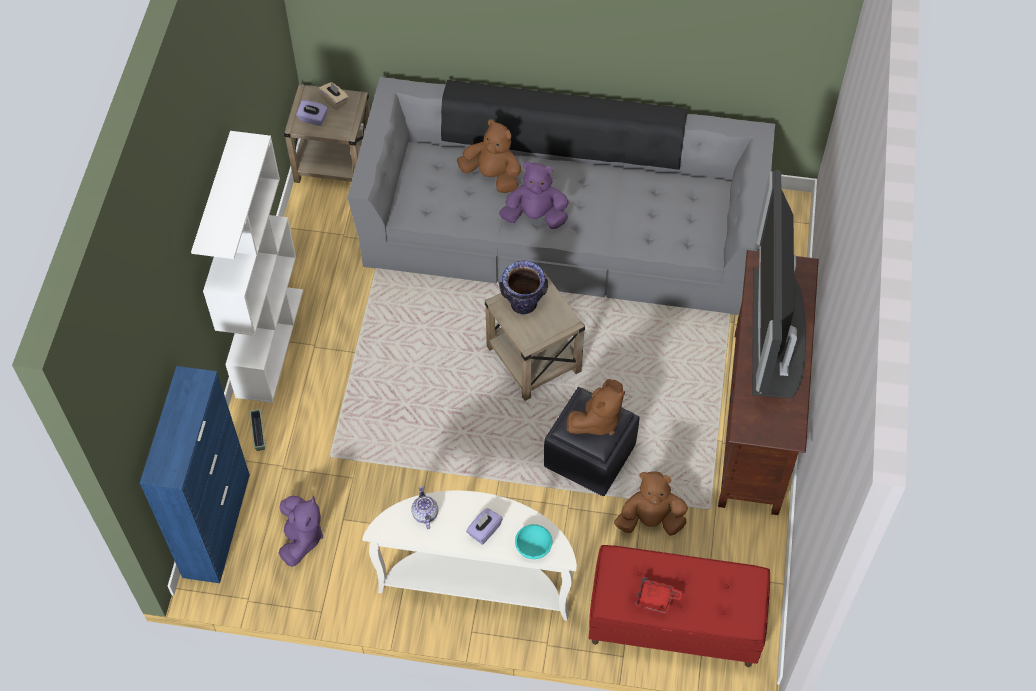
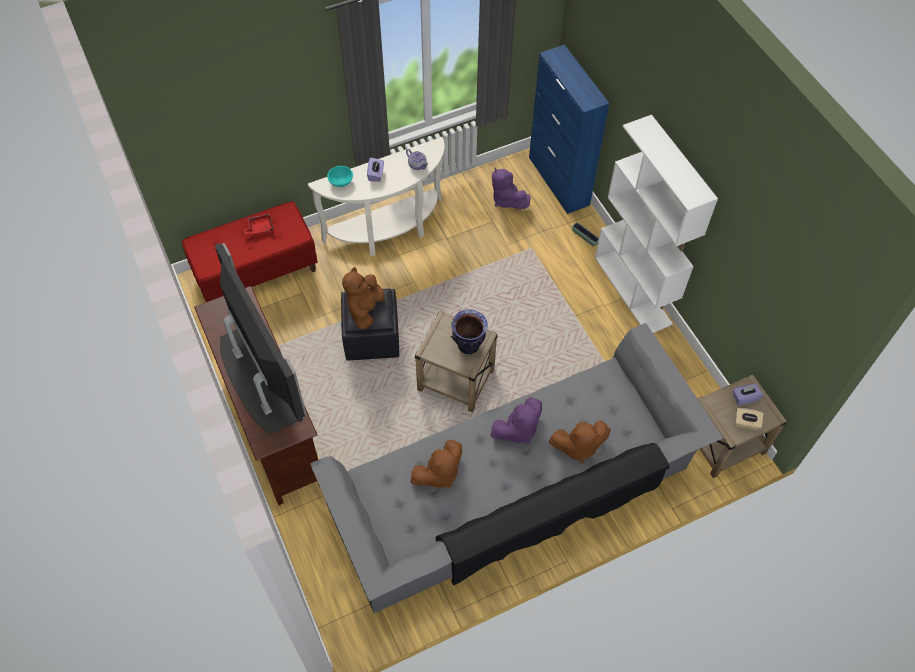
camera: 145 degrees right, 0 degrees up
(650, 520) = (306, 320): brown plush toy -> brown plush toy (439, 474)

